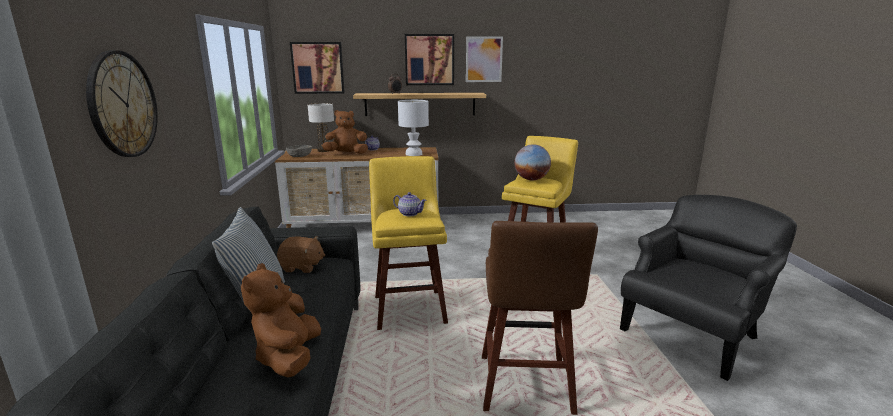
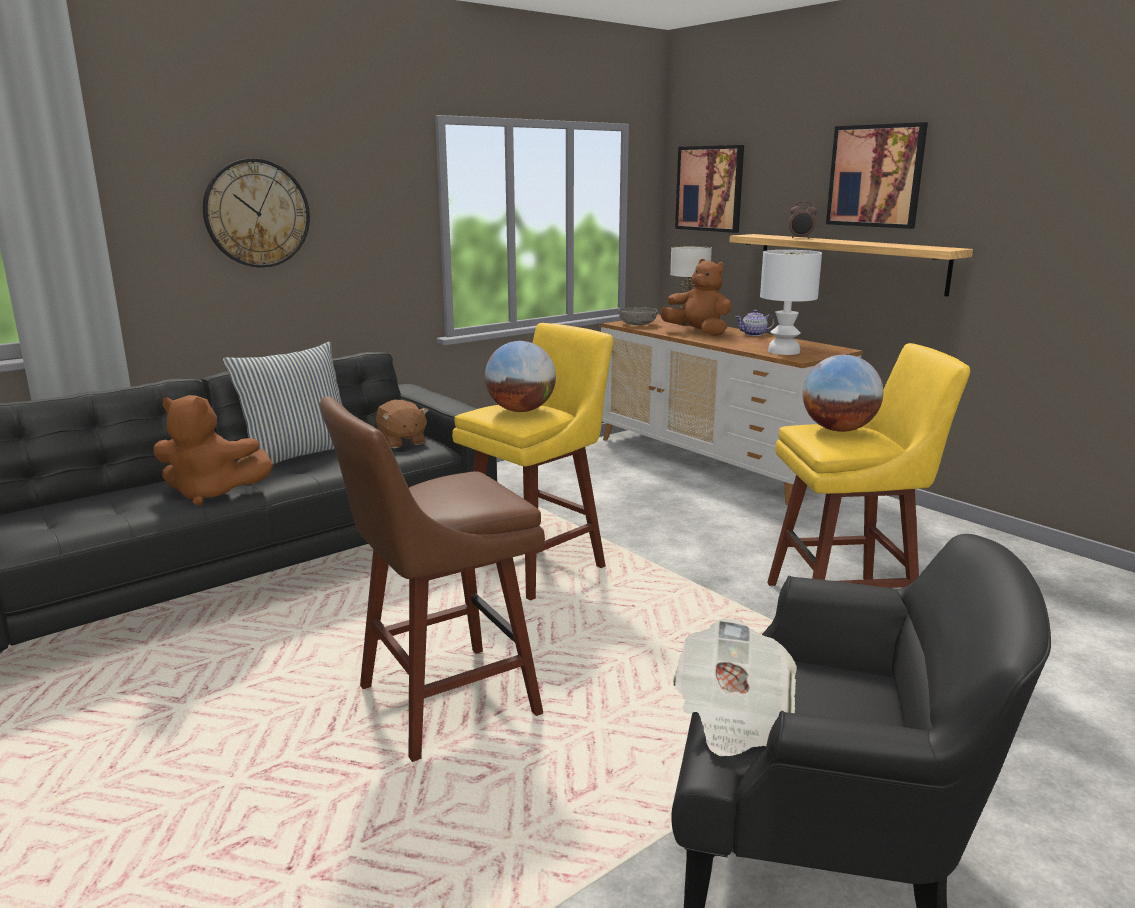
camera: 55 degrees right, 0 degrees up
(289, 357) = (212, 494): brown plush toy -> brown plush toy turned 135 degrees counterclockwise
(409, 213) = (521, 410): teapot -> globe
(484, 59) = (983, 176): picture -> none
(702, 290) = (733, 716): none -> newspaper

